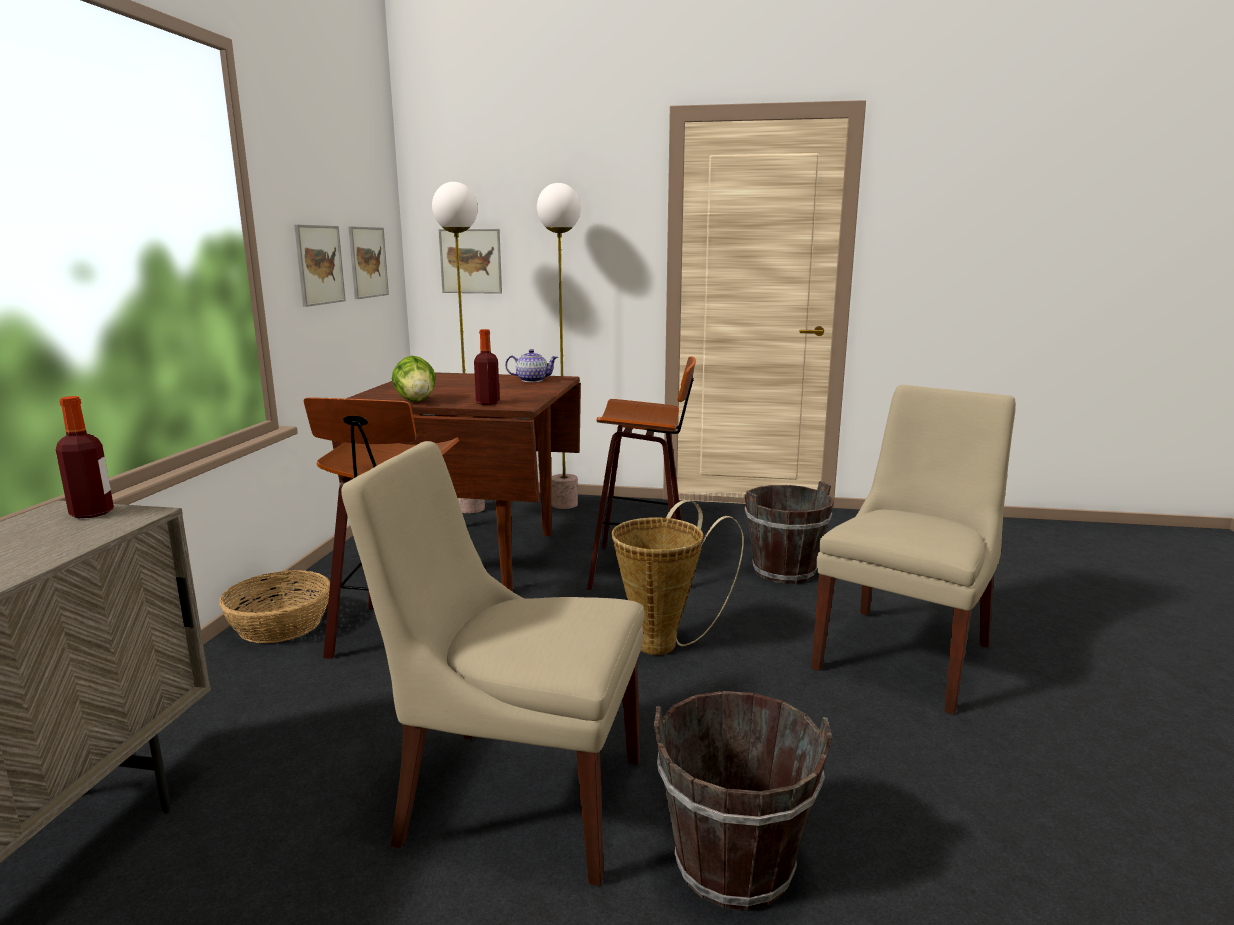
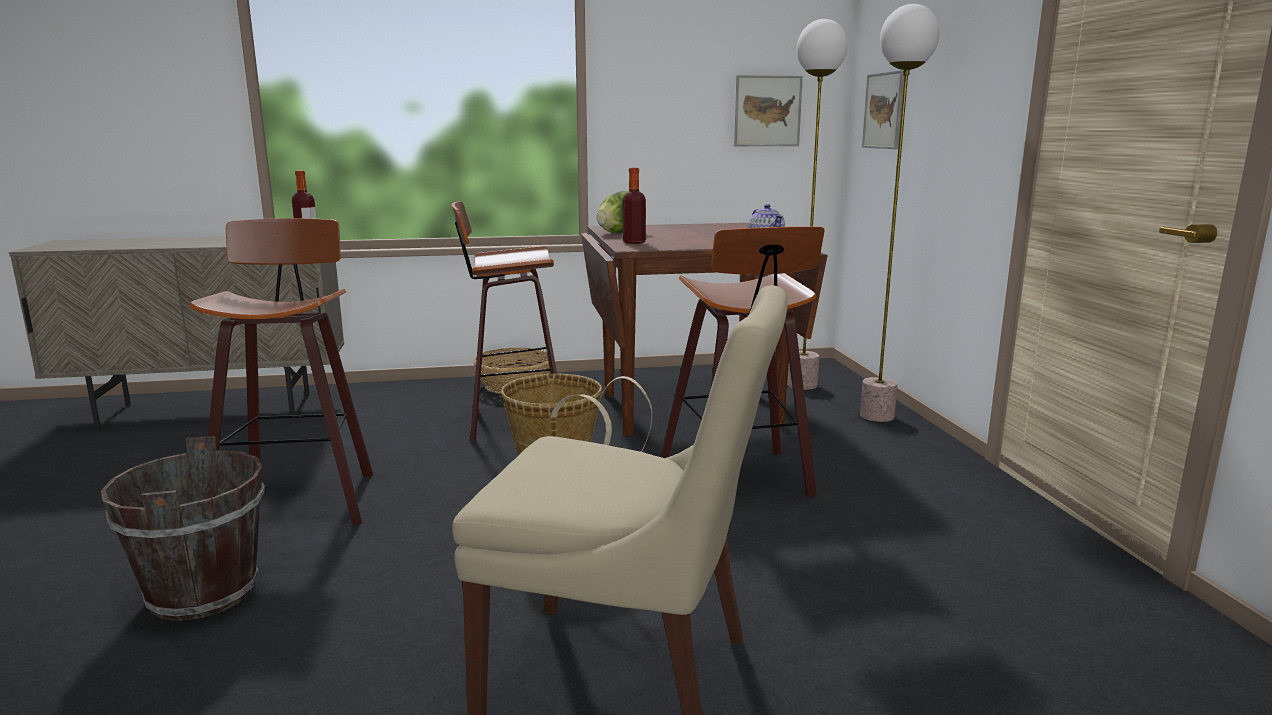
camera: 70 degrees right, 0 degrees up
(319, 265) = (678, 111): picture -> none
(515, 798) = (298, 499): beige chair -> stool
(784, 571) = (828, 566): brown bucket -> none

